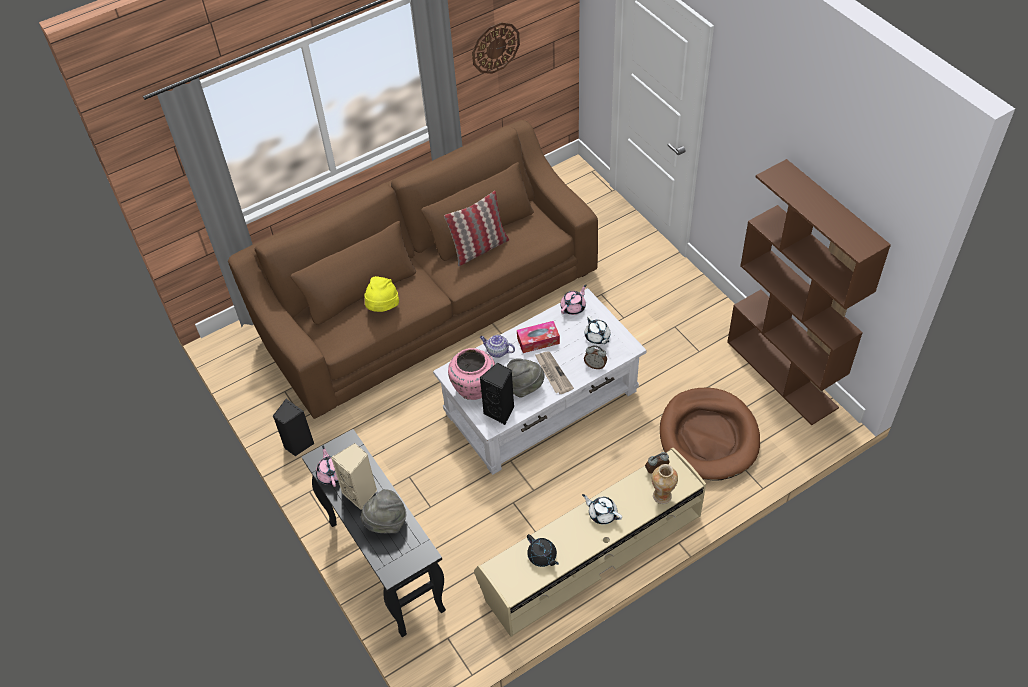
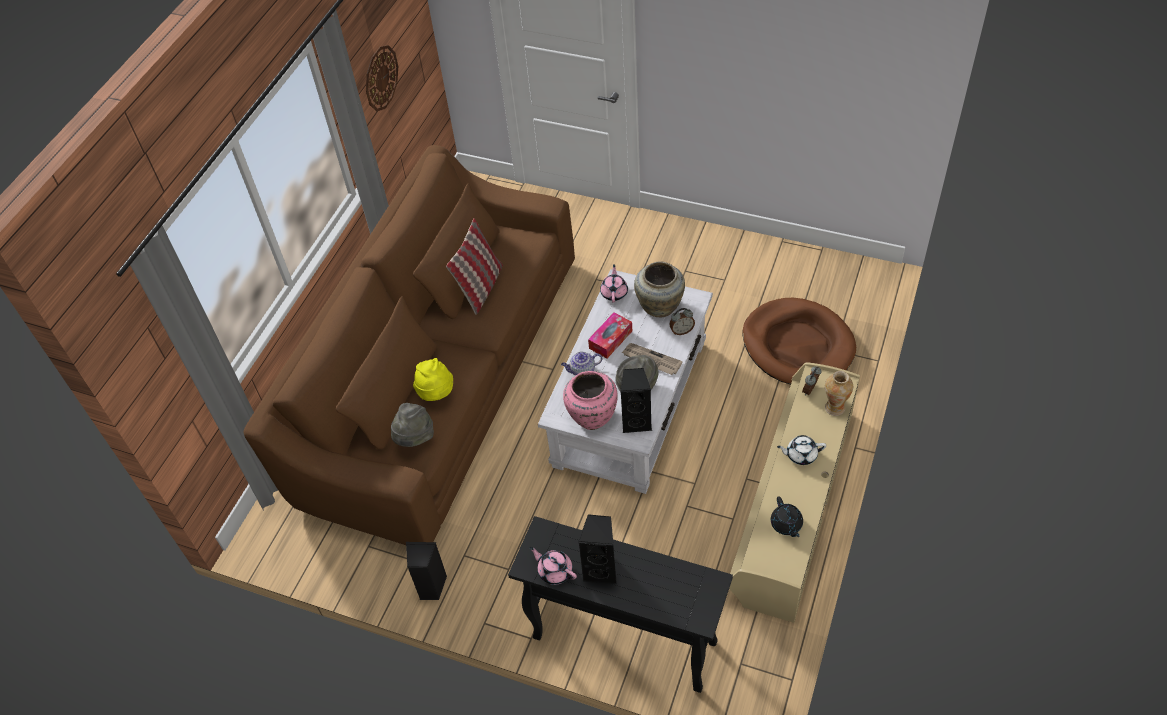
camera: 35 degrees left, 0 degrees up
(361, 494) = (601, 569): beige speaker -> black speaker
(386, 522) = (651, 579): grey hat -> grey hat (414, 438)
(542, 556) = (786, 524): black teapot -> black teapot turned 60 degrees clockwise
(597, 337) = (660, 306): white teapot -> beige vase
(782, 374) = (808, 259): brown bookcase -> none

